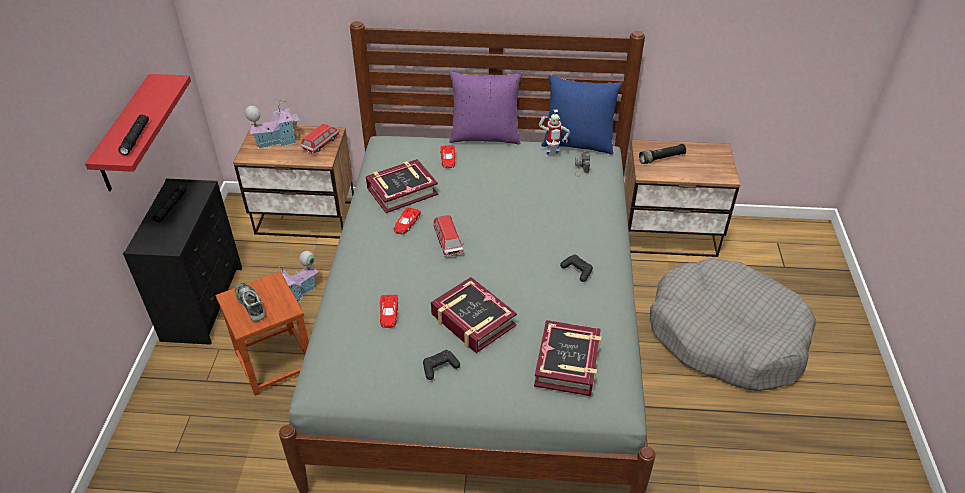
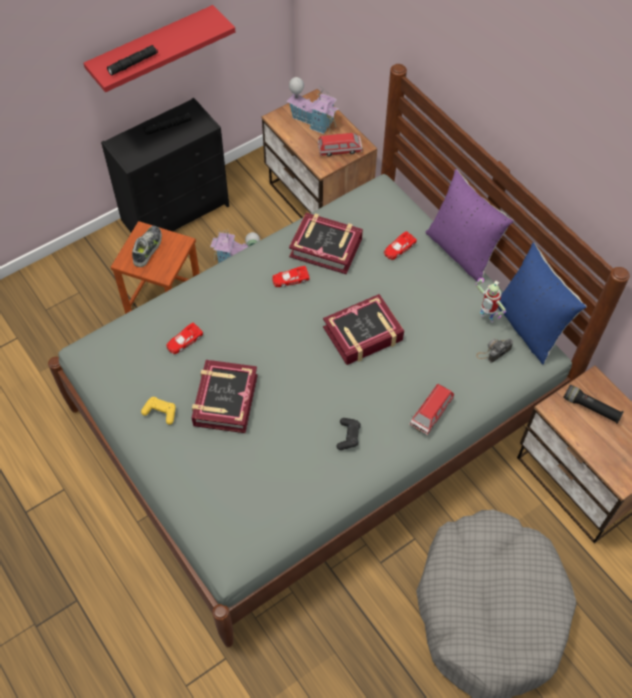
camera: 50 degrees right, 15 degrees up
(440, 367) = (160, 412): black game controller -> yellow game controller
(448, 242) = (295, 322): toy car -> toy car (431, 413)
(568, 363) = (237, 496): book -> book (363, 334)

